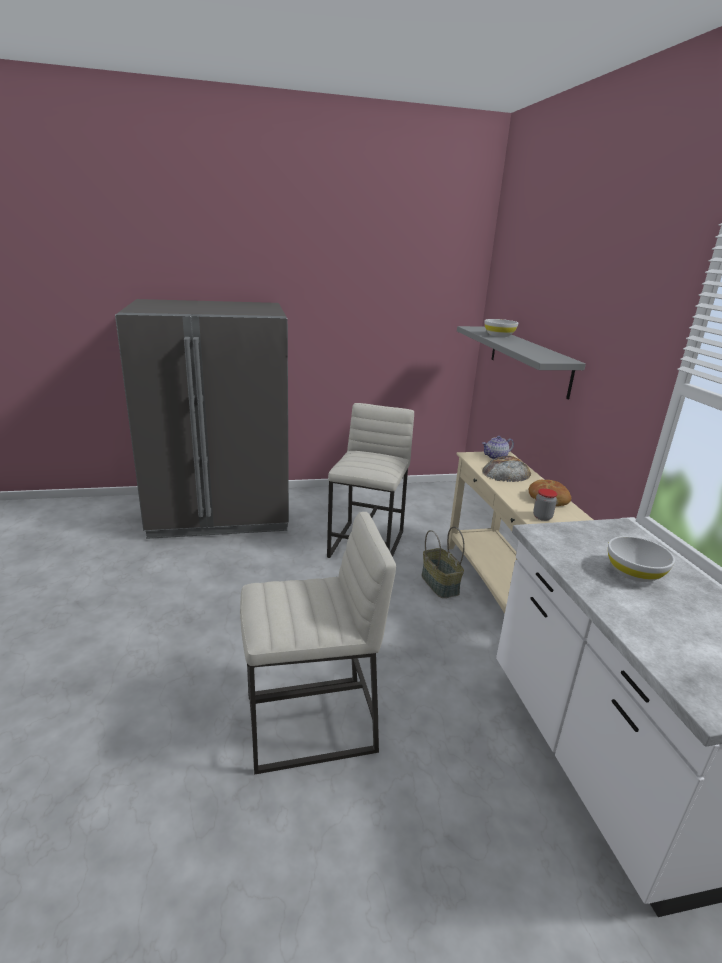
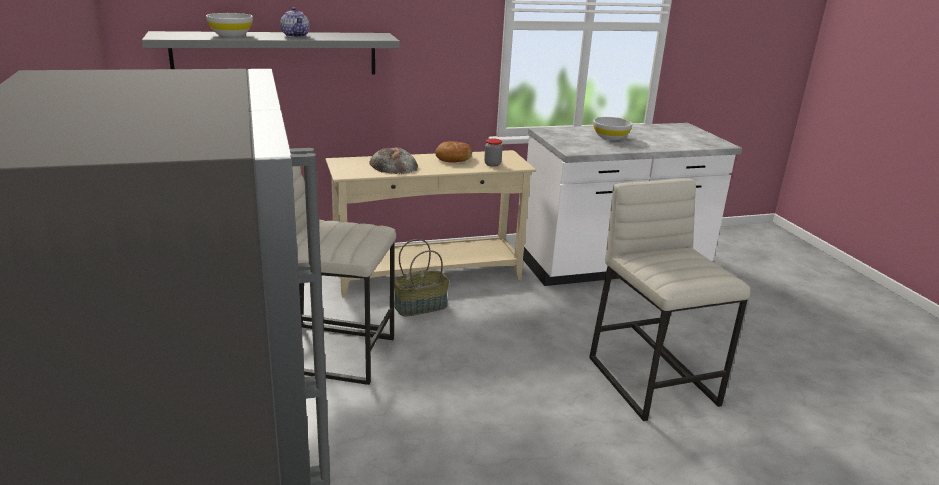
camera: 95 degrees left, 0 degrees up
(496, 457) = (348, 164): teapot -> teapot (296, 36)

